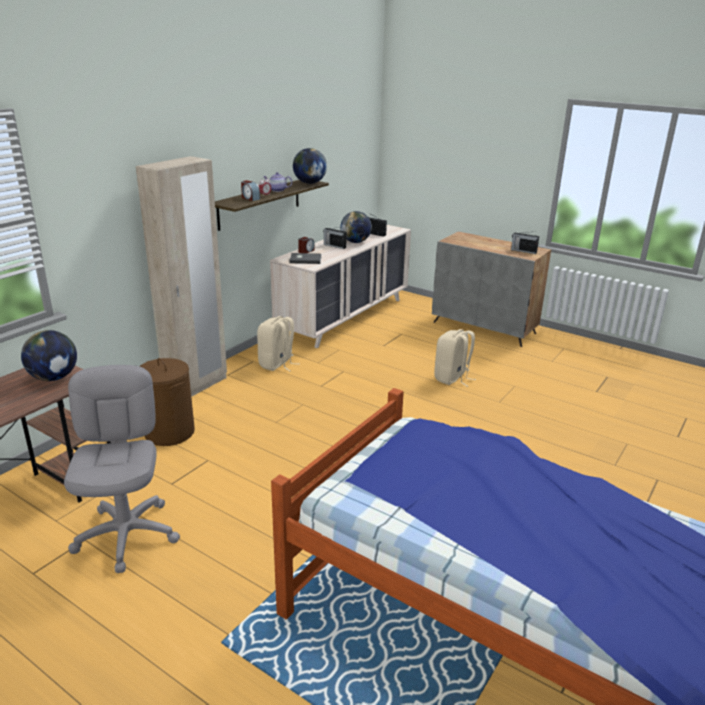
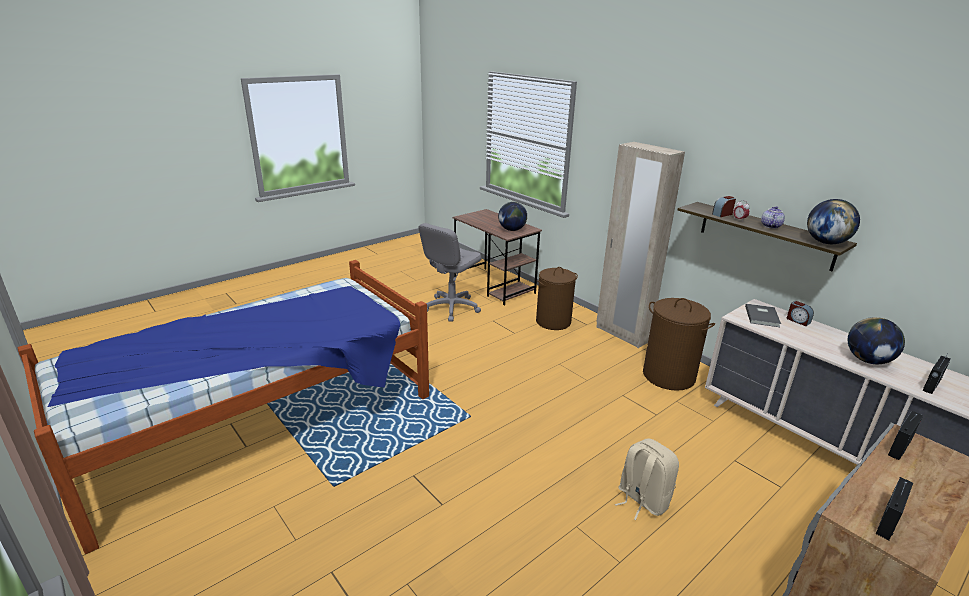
camera: 105 degrees right, 0 degrees up
(127, 535) = (451, 308): grey office chair -> grey office chair turned 120 degrees clockwise
(277, 364) = (668, 376): beige backpack -> brown laundry basket
(334, 246) = (835, 342): radio -> radio (900, 447)

